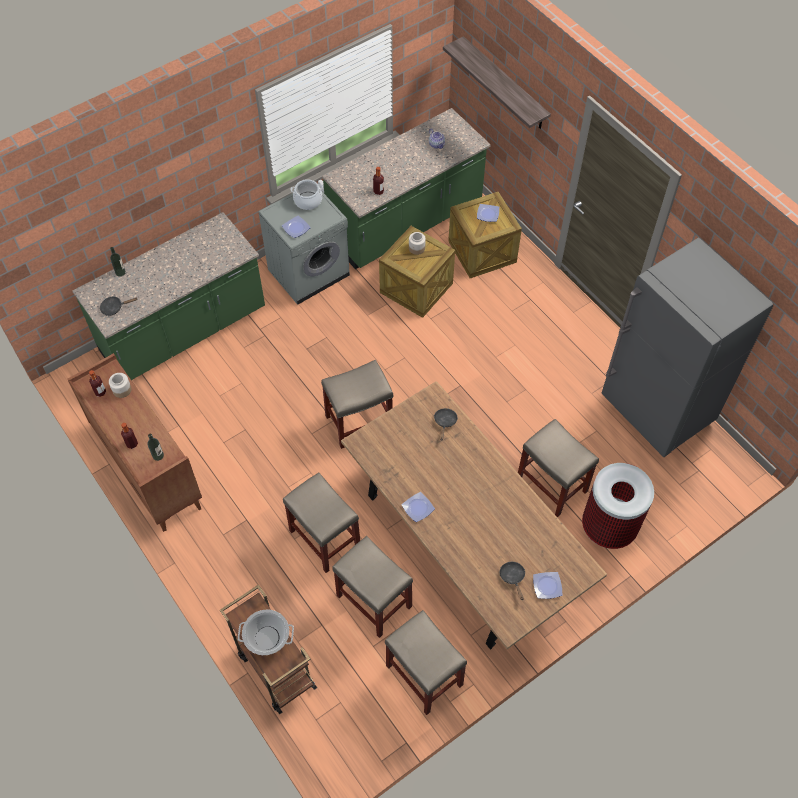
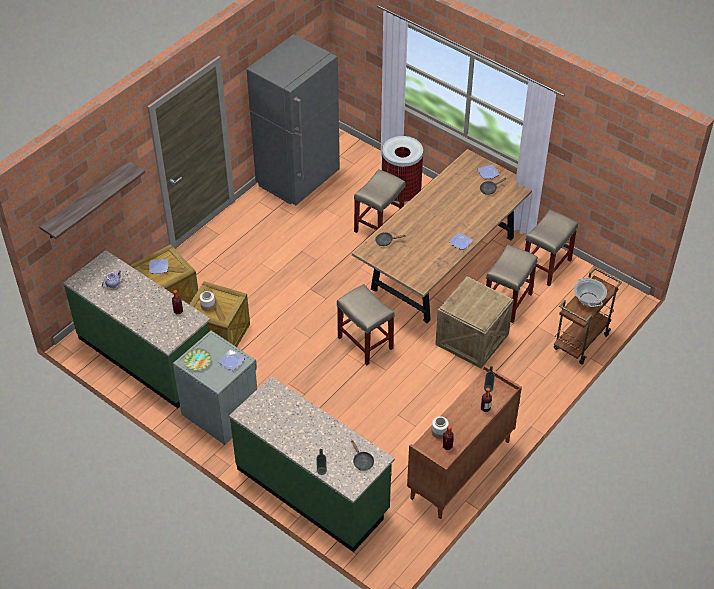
camera: 105 degrees left, 10 degrees down
(308, 201) = (197, 361): cooking pot -> plate
(324, 538) = (472, 341): beige stool -> crate

